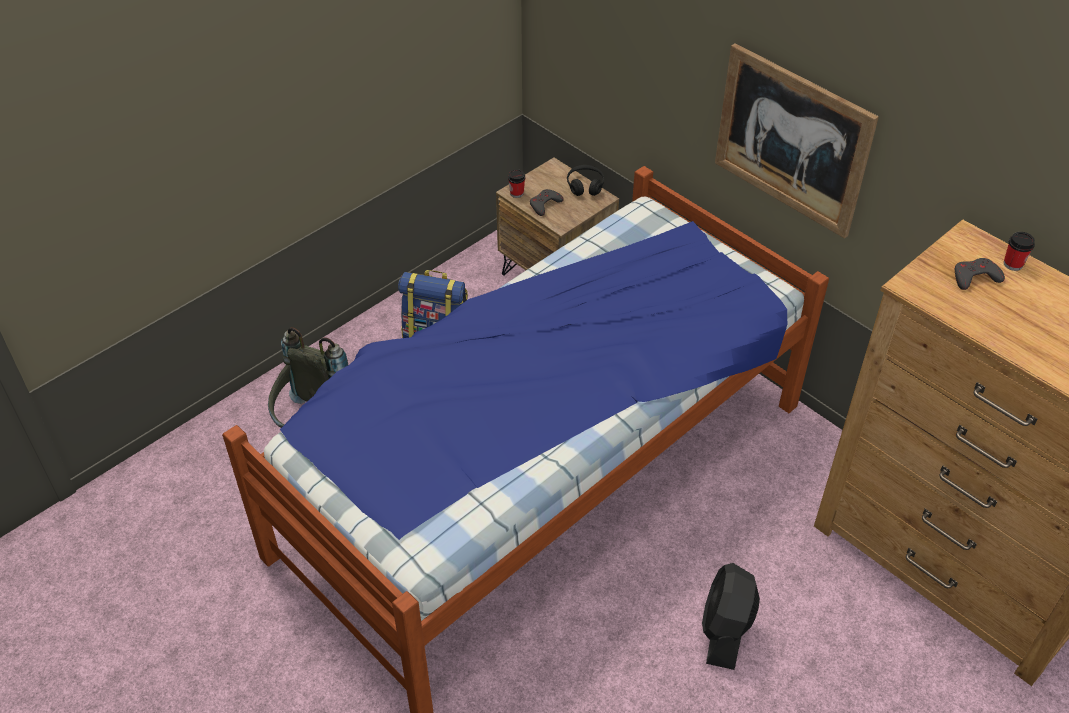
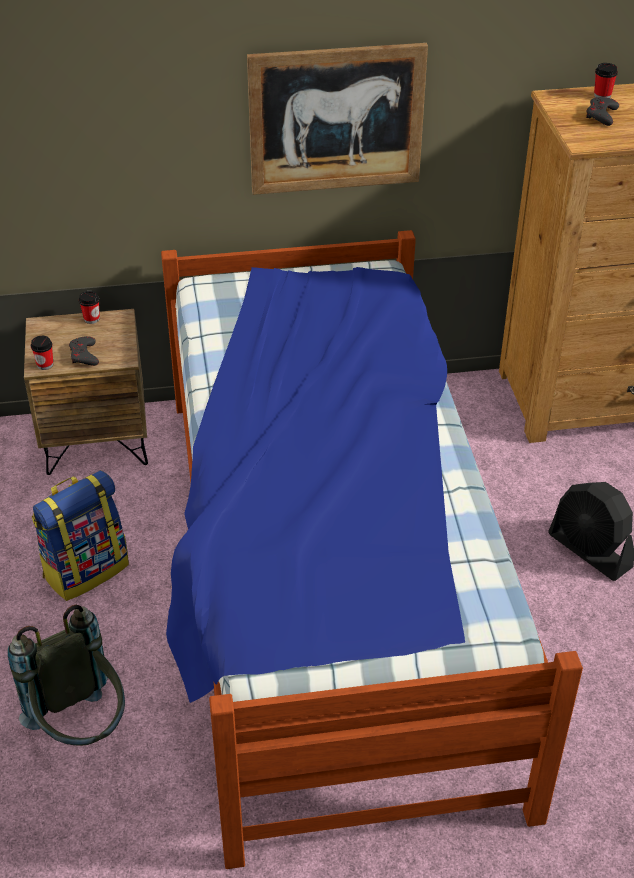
camera: 55 degrees left, 5 degrees down
(585, 186) = (91, 319): black headphones -> cup

